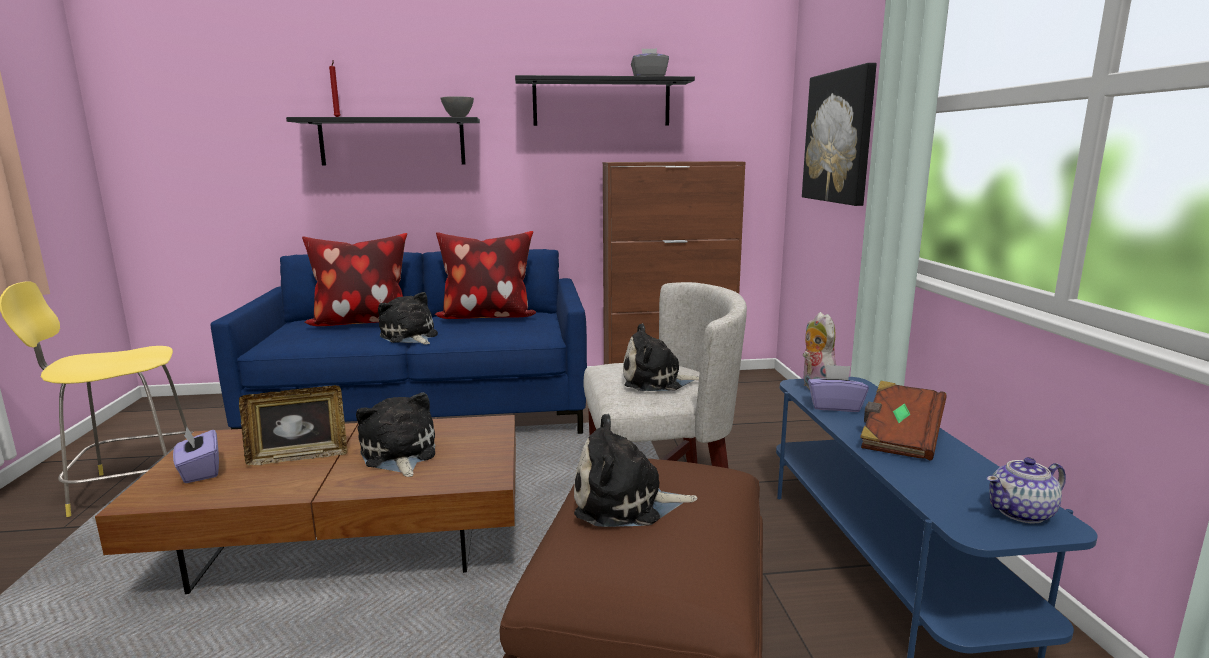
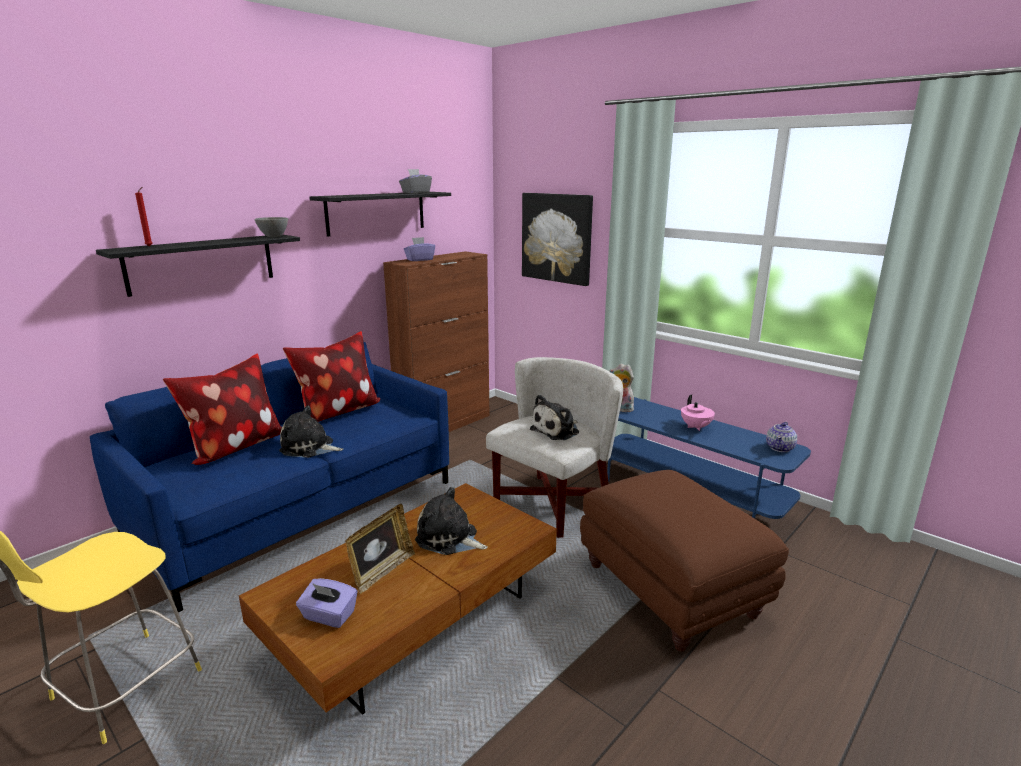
camera: 40 degrees left, 5 degrees up
(625, 503) = (669, 505): plush toy -> none
(835, 406) = (645, 418): purple tissue box -> purple tissue box (419, 260)
(899, 438) = (695, 427): brown book -> pink teapot

